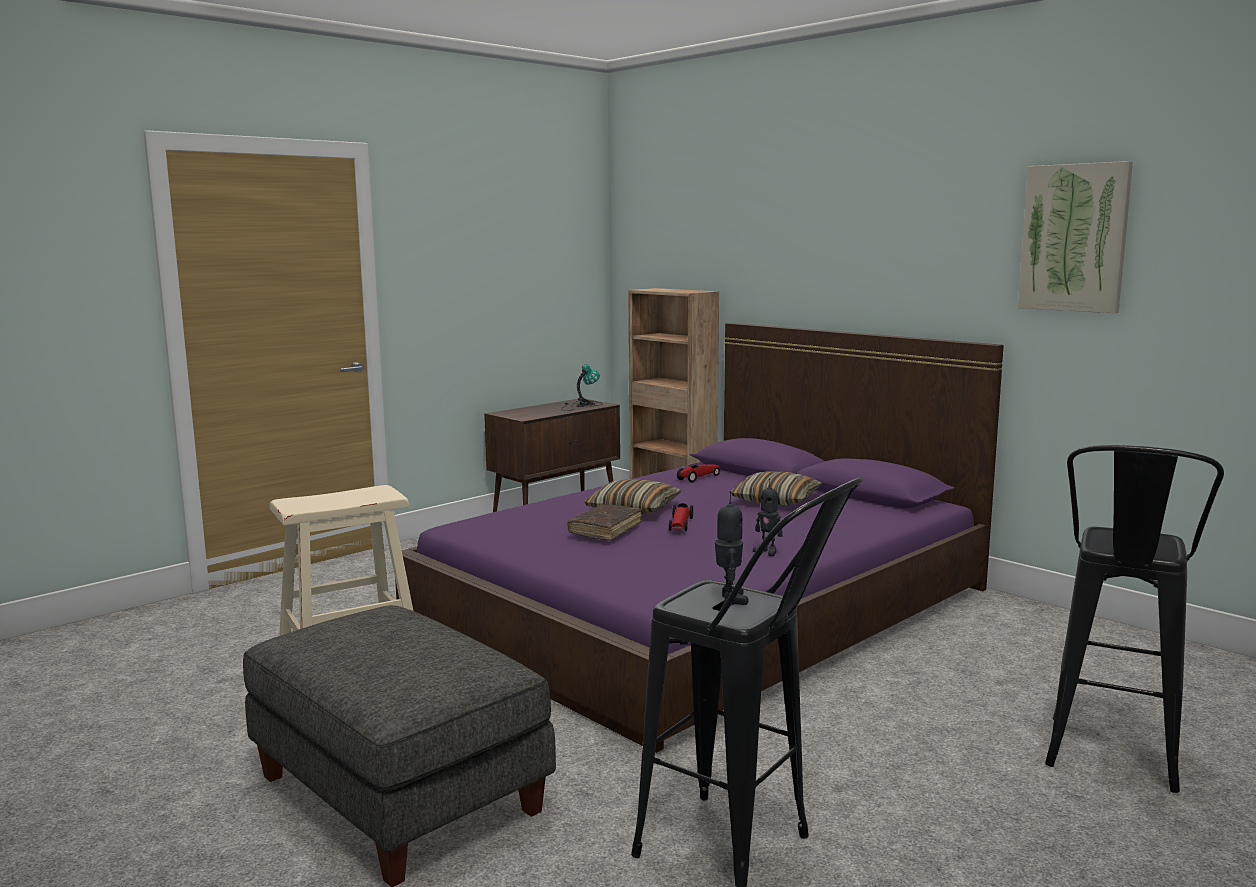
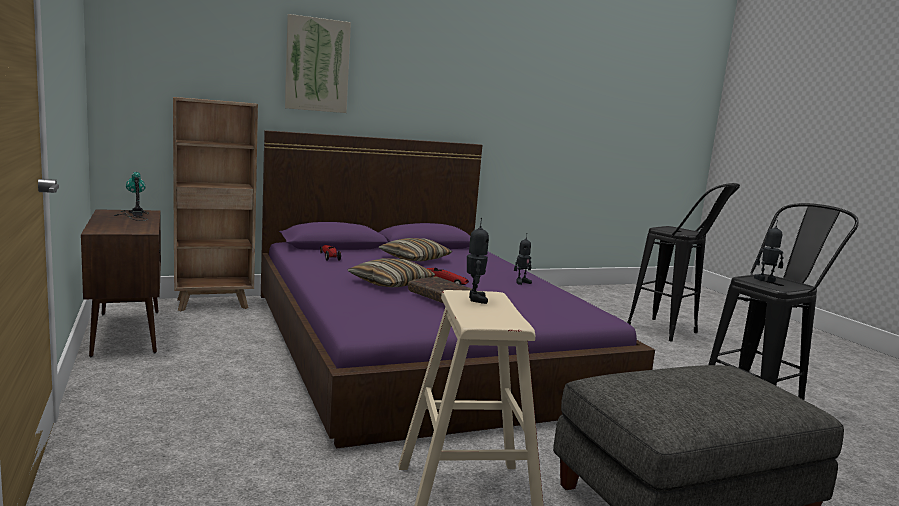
camera: 70 degrees left, 0 degrees up
(364, 493) = (474, 299): none -> toy robot
(1074, 238) = (514, 84): picture -> picture (317, 65)

